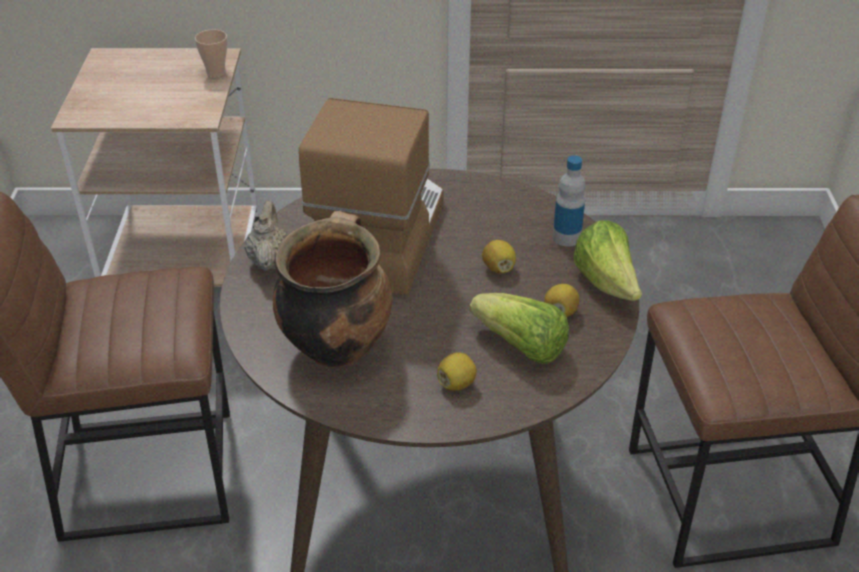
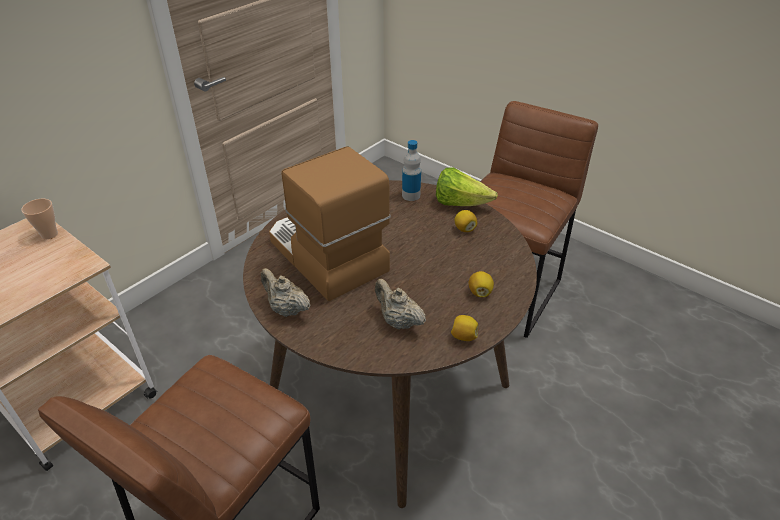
camera: 50 degrees left, 0 degrees up
(336, 345) = (398, 321): cooking pot -> beige teapot
(498, 268) = (406, 229): lemon -> lemon (463, 336)
(520, 346) = (475, 255): lettuce -> none

